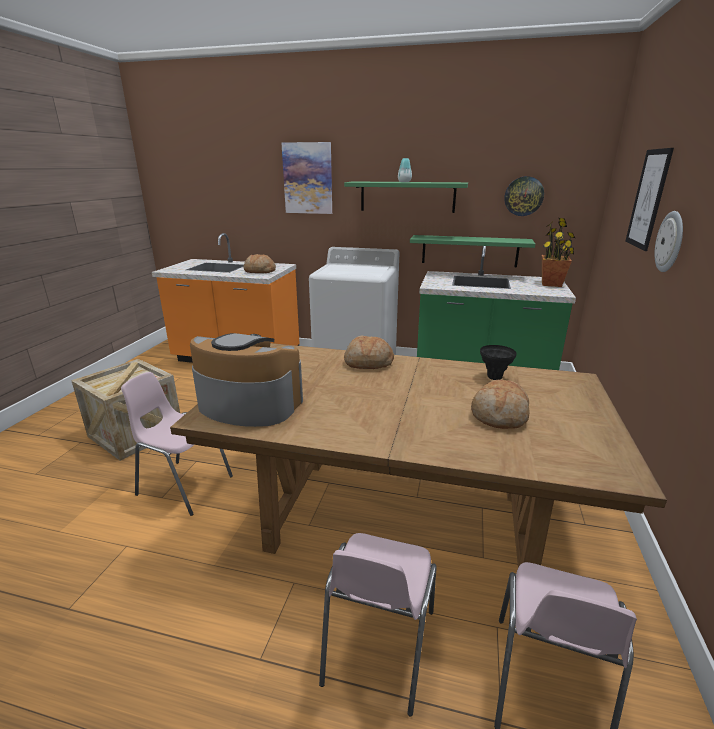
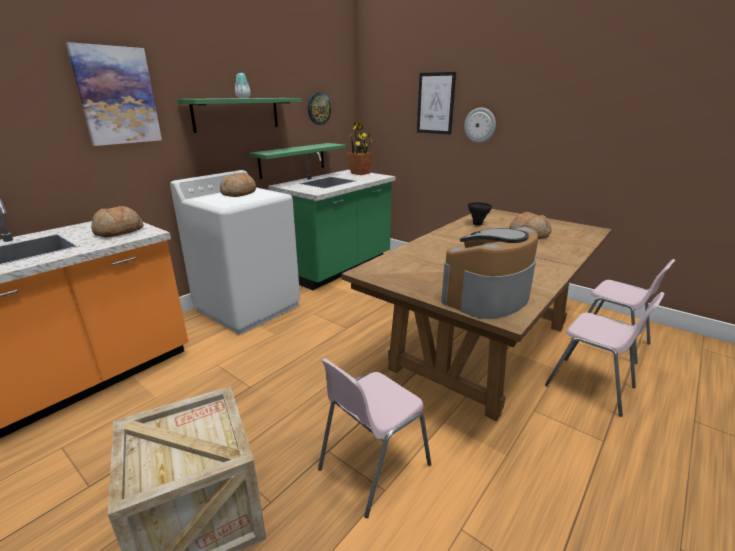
camera: 65 degrees left, 0 degrees up
(368, 363) = (428, 247): bread -> bread (239, 193)

